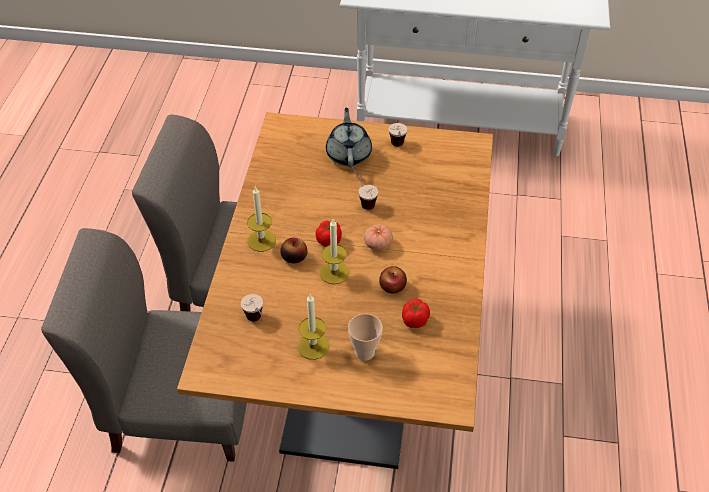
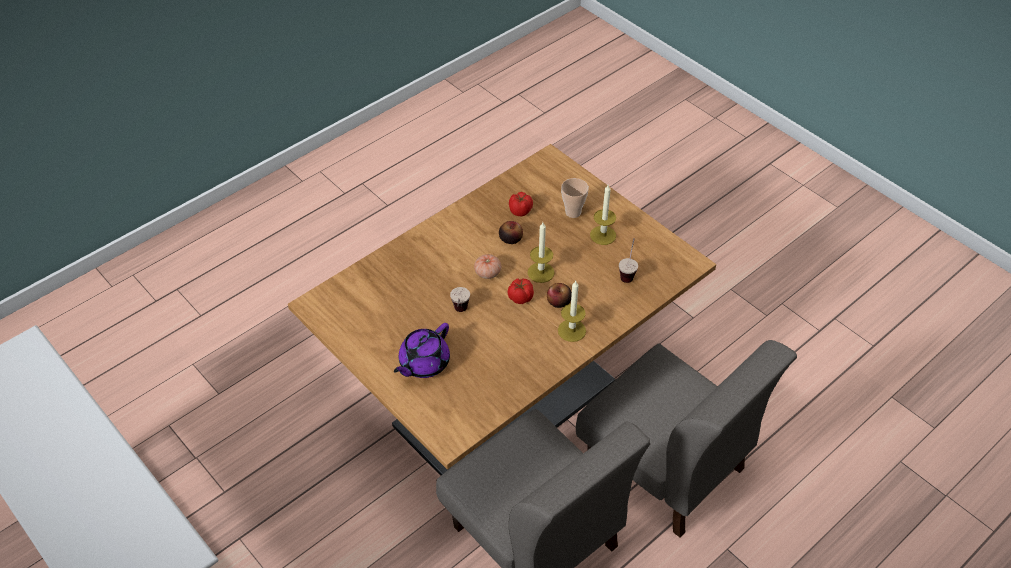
camera: 140 degrees left, 0 degrees up
(349, 154) = (423, 363): grey teapot -> purple teapot
(398, 148) = (377, 341): cup -> none

